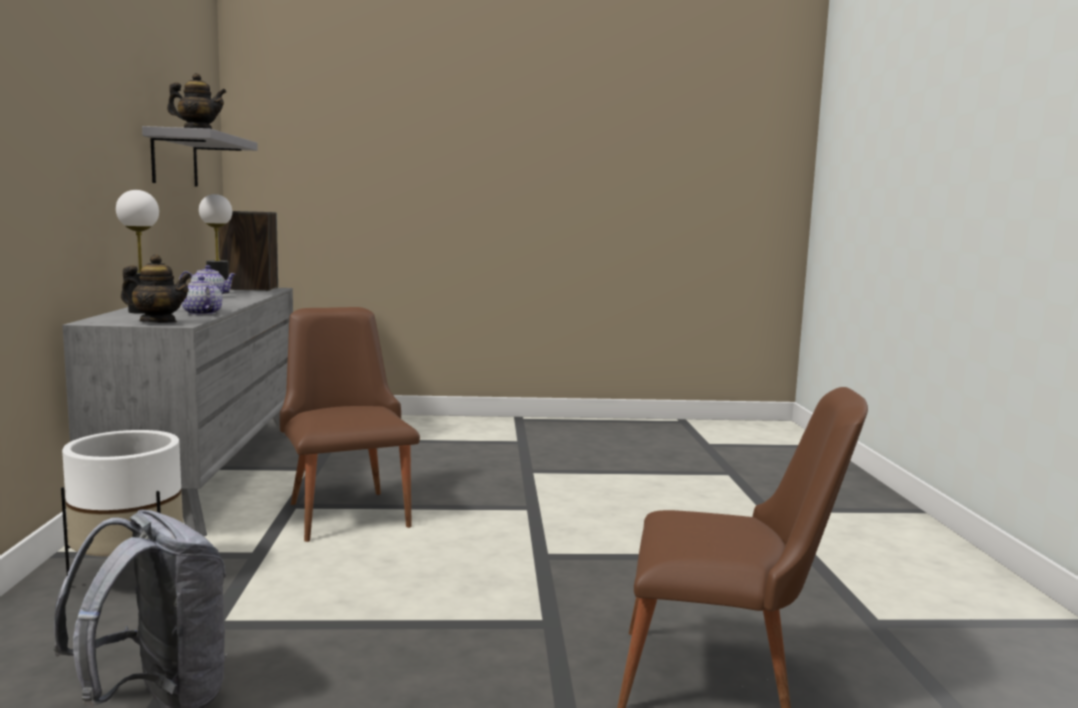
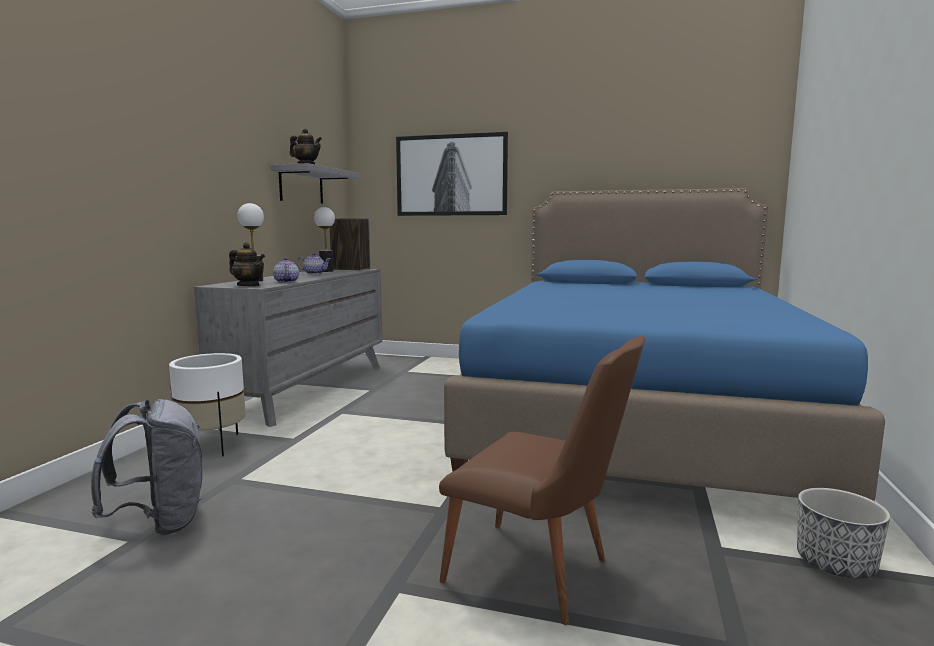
camera: 20 degrees right, 0 degrees up
(346, 510) = (372, 417): brown chair -> none
(389, 152) = (451, 175): none -> picture
(684, 479) = (635, 416): none -> blue bed
(988, 620) = (835, 564): none -> planter

